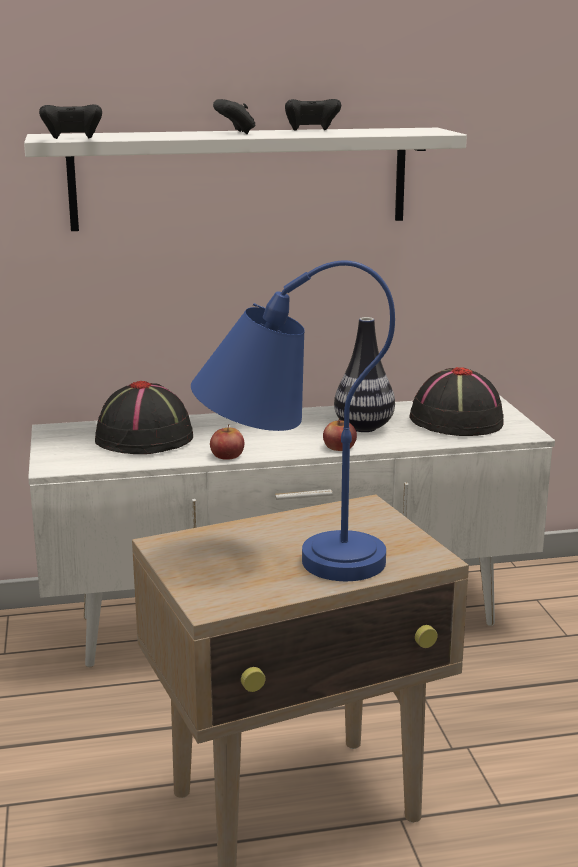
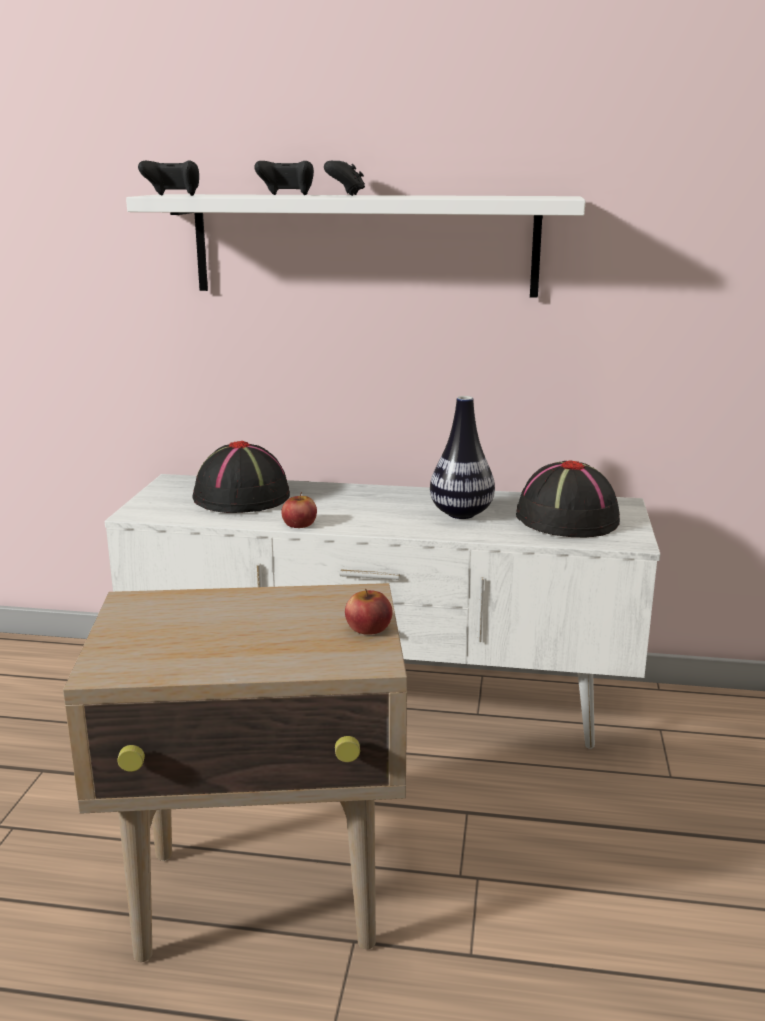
camera: 20 degrees right, 0 degrees up
(286, 555) = (229, 632): blue table lamp -> none
(311, 131) = (429, 195): black game controller -> black game controller (287, 195)
(339, 447) = (416, 530): apple -> apple (368, 627)

